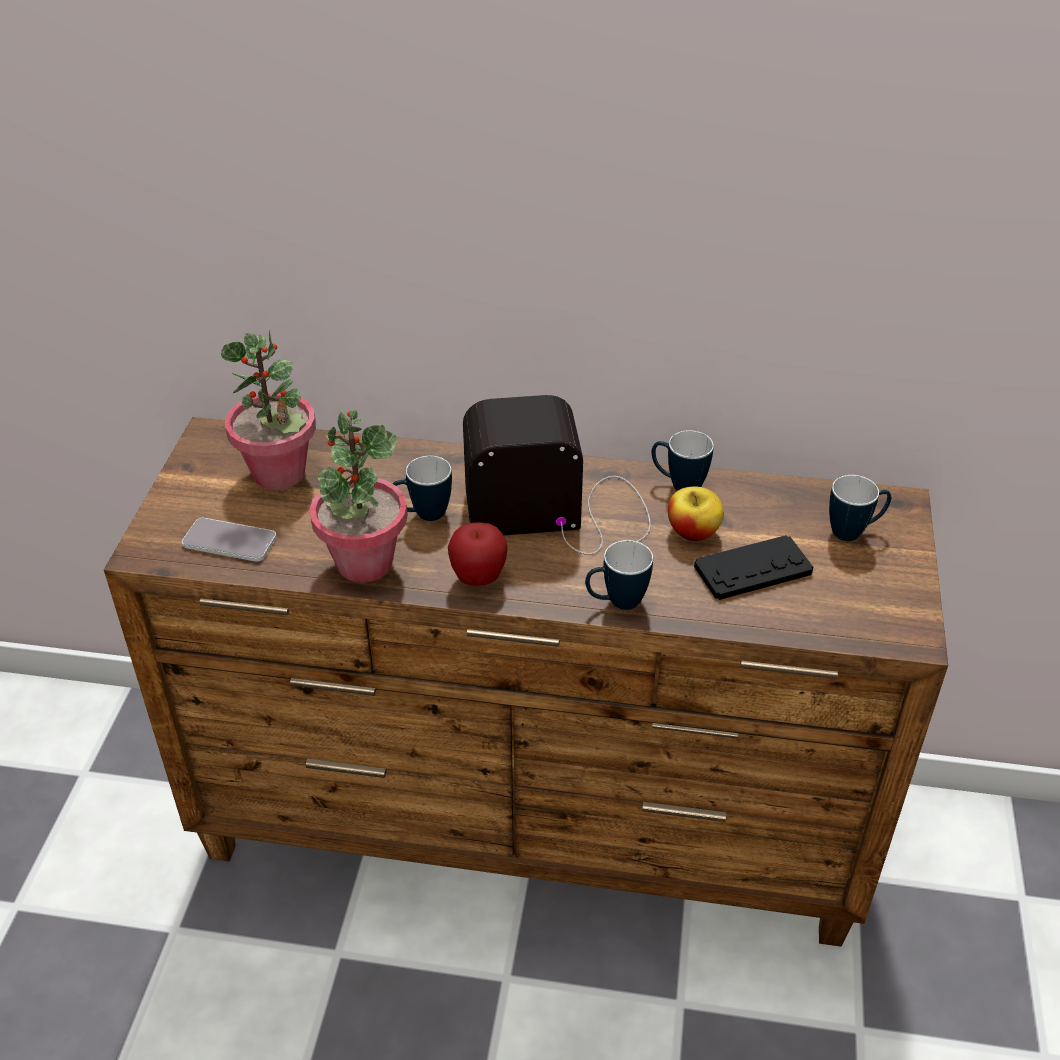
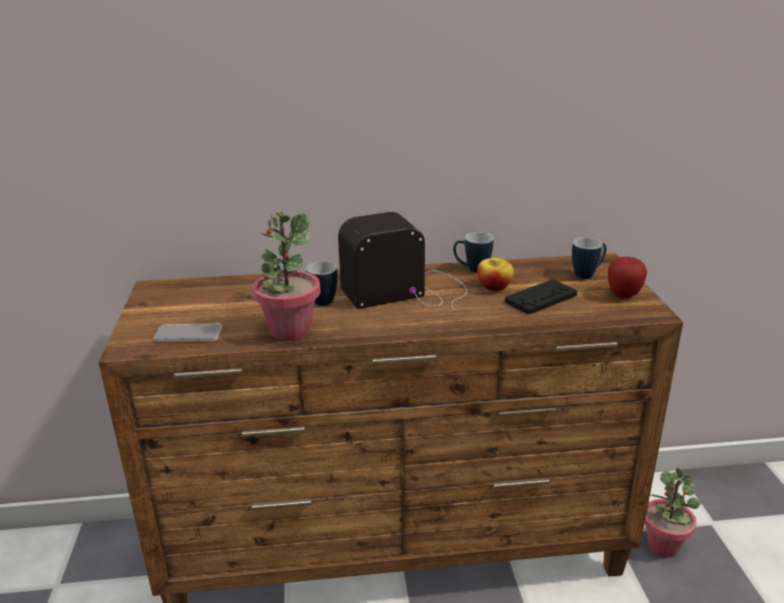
camera: 15 degrees left, 15 degrees down
(279, 473) = (210, 298): potted plant -> potted plant (663, 546)
(478, 578) = (371, 327): apple -> apple (623, 295)
(616, 602) = (467, 324): mug -> none

